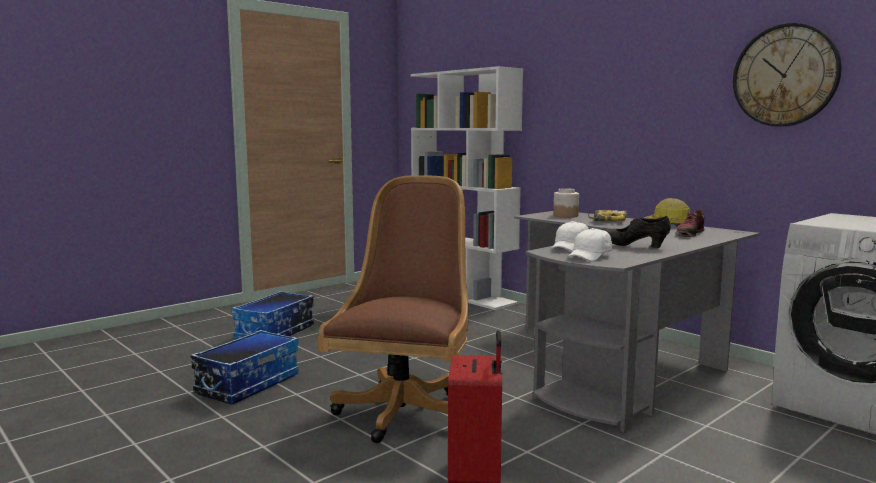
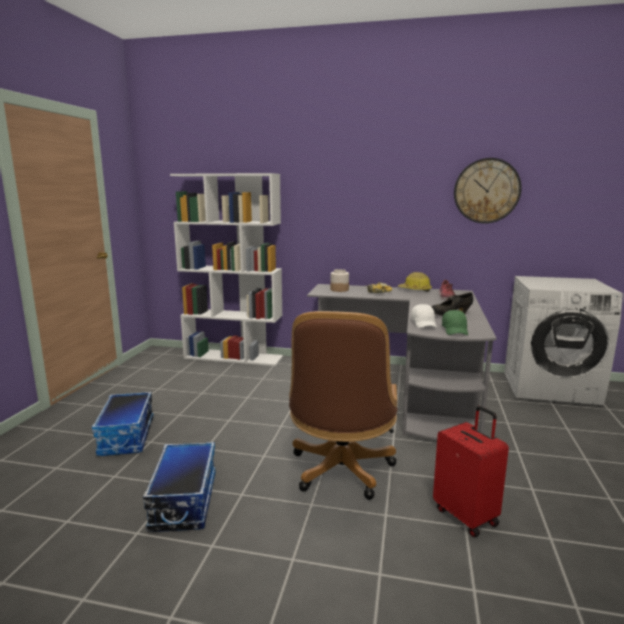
camera: 35 degrees left, 5 degrees up
(405, 408) = (341, 475): brown office chair -> brown office chair turned 150 degrees counterclockwise
(590, 256) = (455, 330): white cap -> green cap

